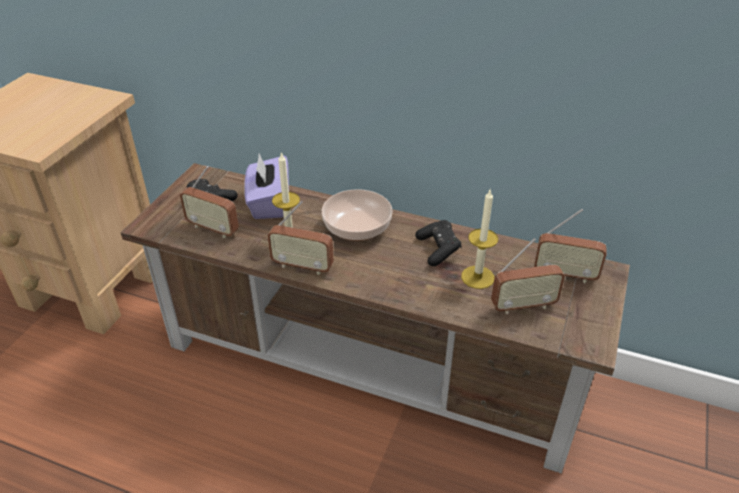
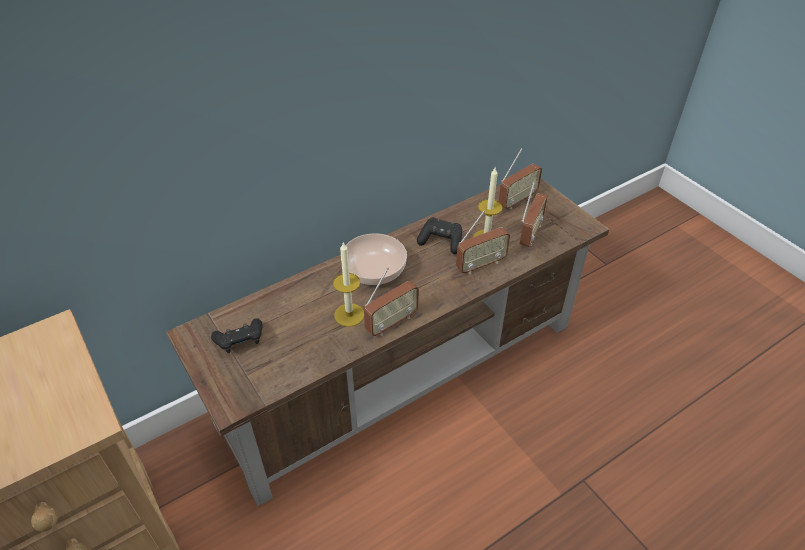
camera: 55 degrees left, 5 degrees up
(213, 229) = (286, 358): radio -> radio (480, 265)
(269, 203) = (289, 306): purple tissue box -> none

